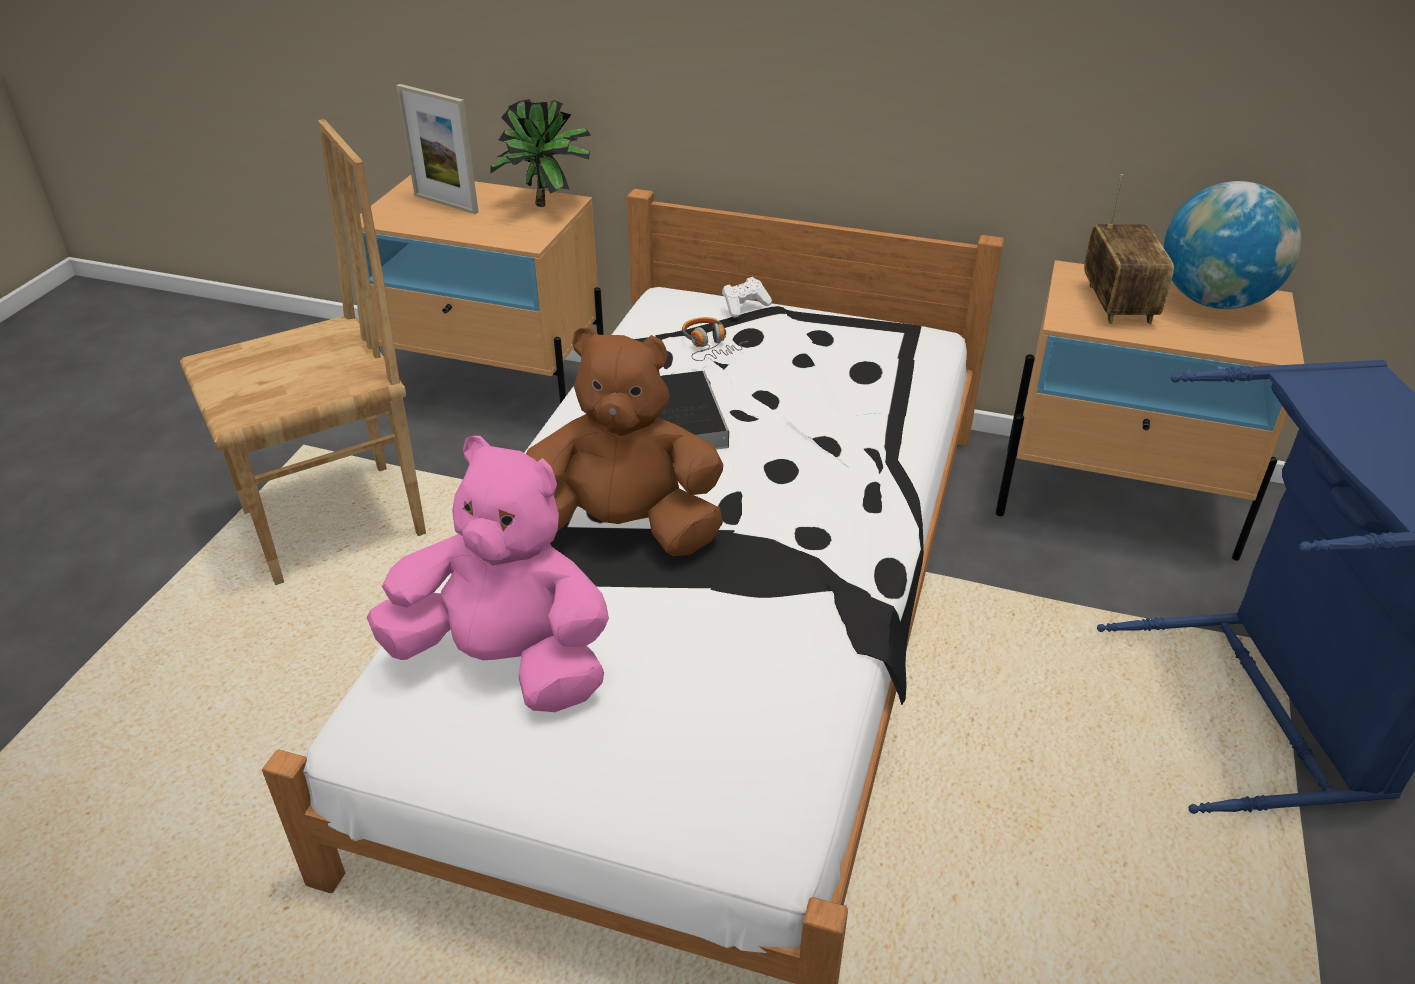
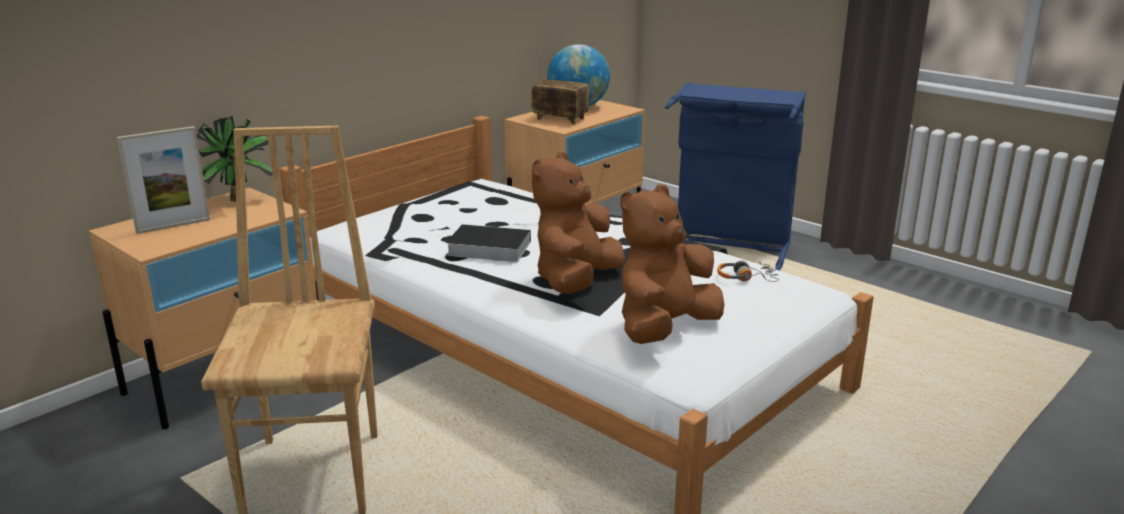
camera: 65 degrees left, 15 degrees down
(507, 661) = (664, 329): pink plush toy -> brown plush toy
(709, 346) = (421, 226): headphones -> headphones (746, 278)
(744, 306) = (388, 210): white game controller -> none

